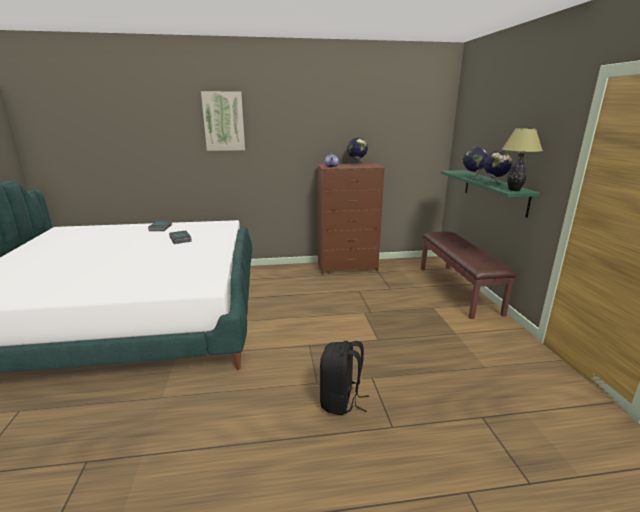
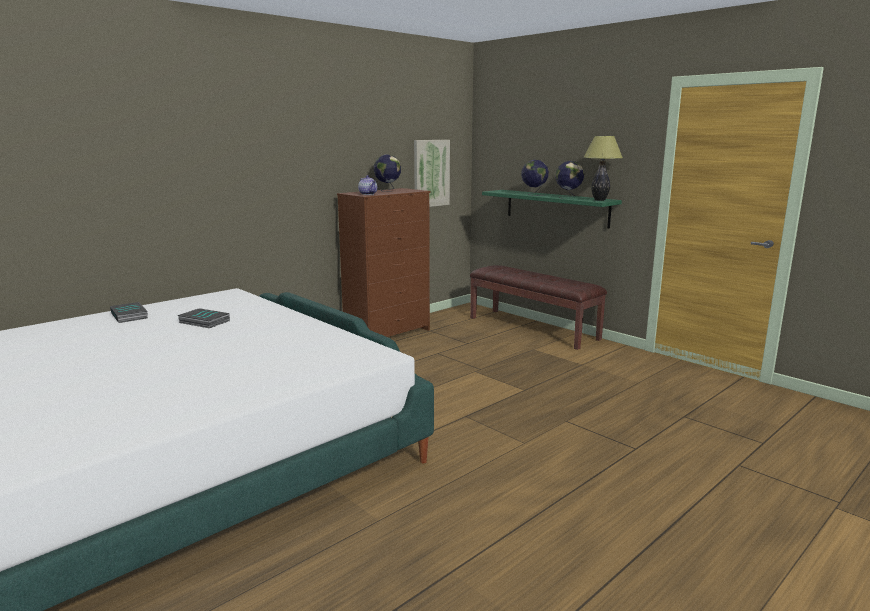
camera: 35 degrees left, 5 degrees down
(224, 121) = (206, 134): picture -> picture (431, 173)
(341, 401) = (568, 448): black backpack -> none

